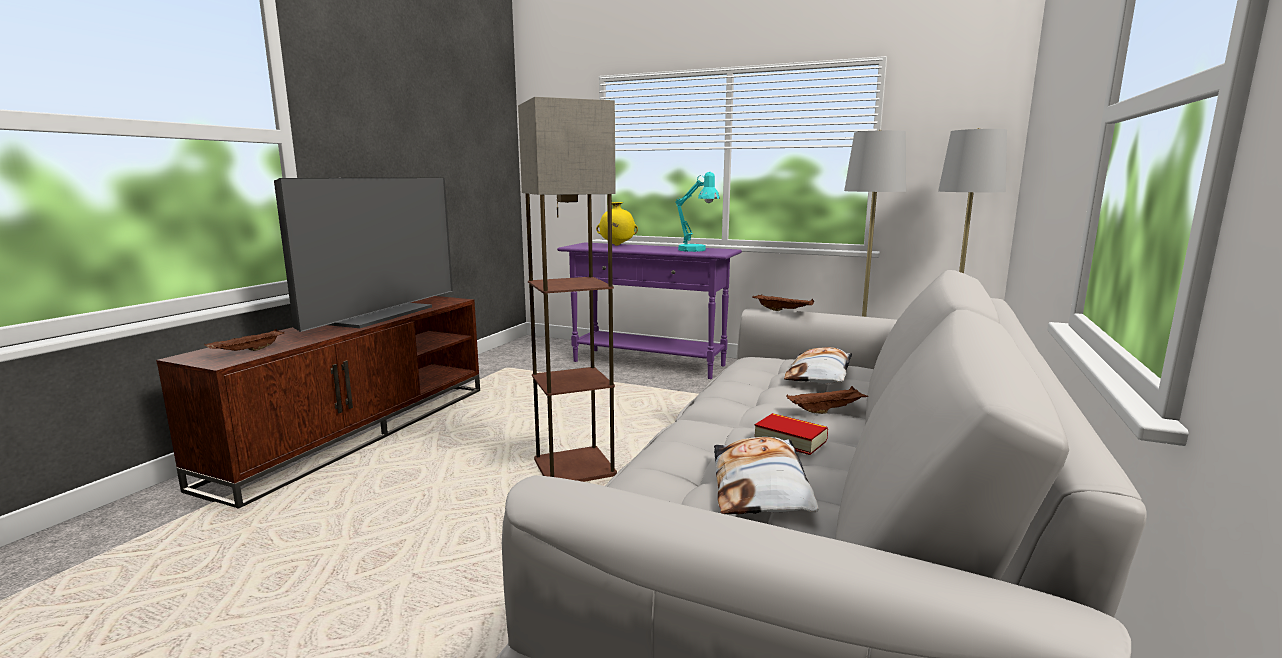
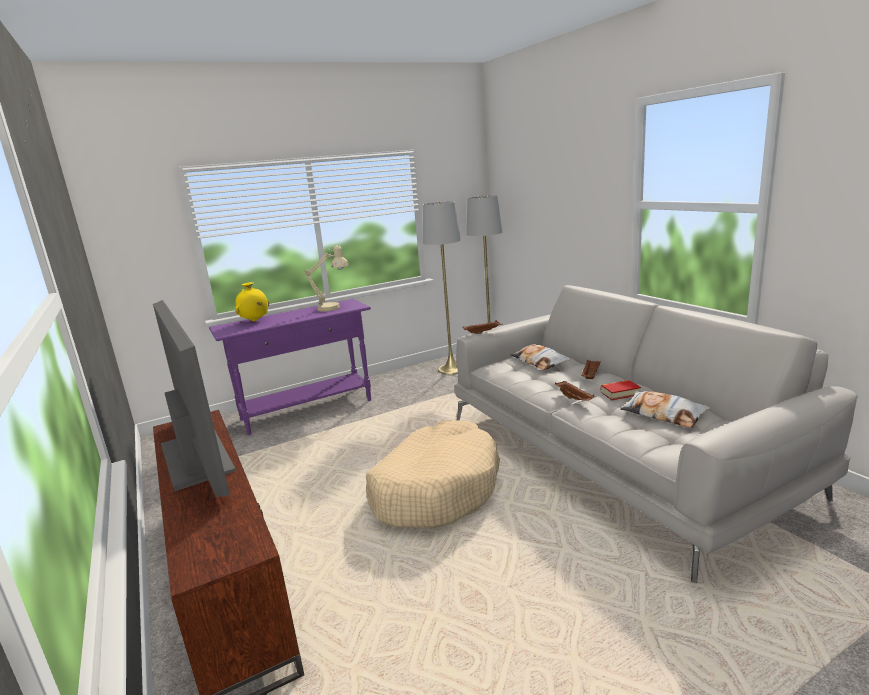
camera: 50 degrees left, 5 degrees up
(248, 351) = (230, 535): brown tray -> brown tray (574, 399)
(573, 469) = (435, 489): floor lamp -> beige dog bed
(696, 250) = (333, 308): turquoise table lamp -> beige table lamp

